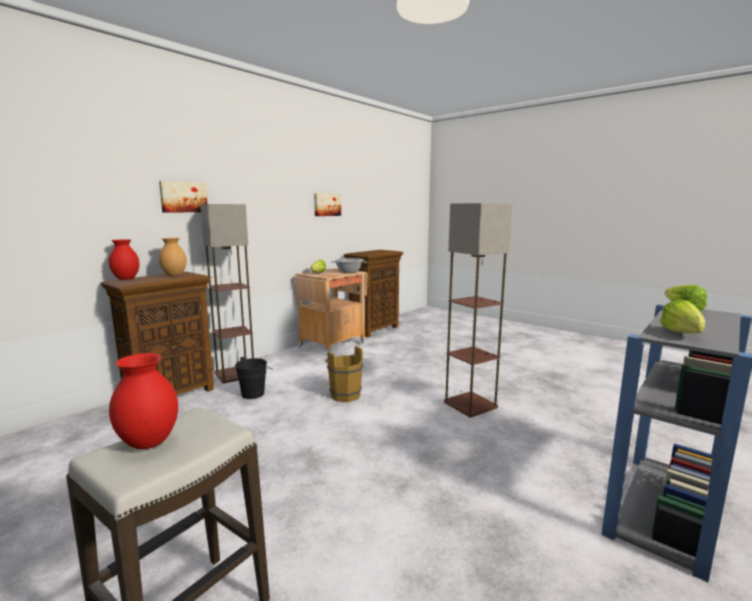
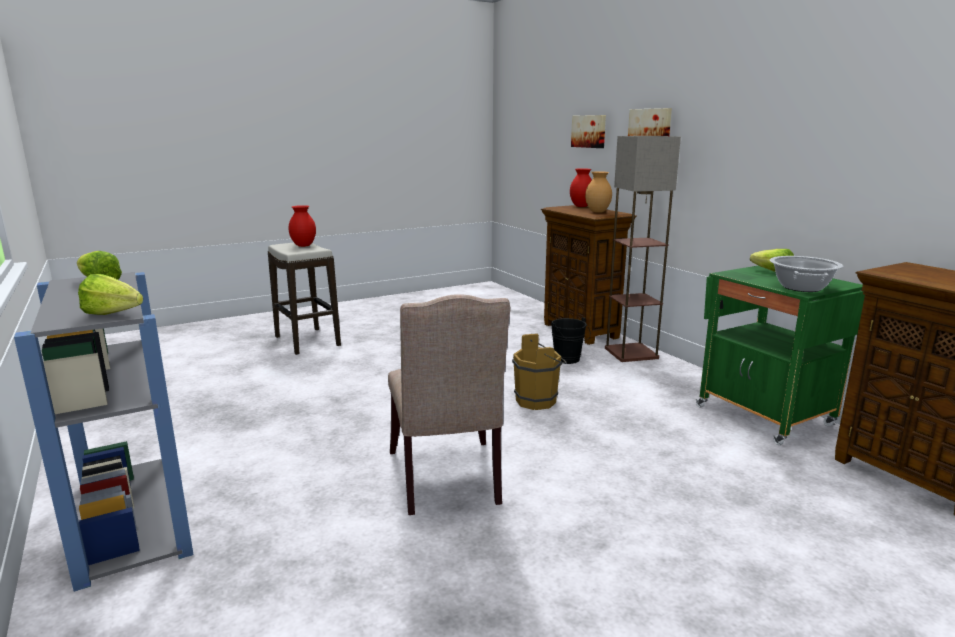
camera: 110 degrees right, 5 degrees up
(327, 204) = (889, 140): picture -> picture (589, 131)
(332, 345) = (765, 418): brown cart -> green cart
(471, 405) = (447, 480): floor lamp -> beige chair

